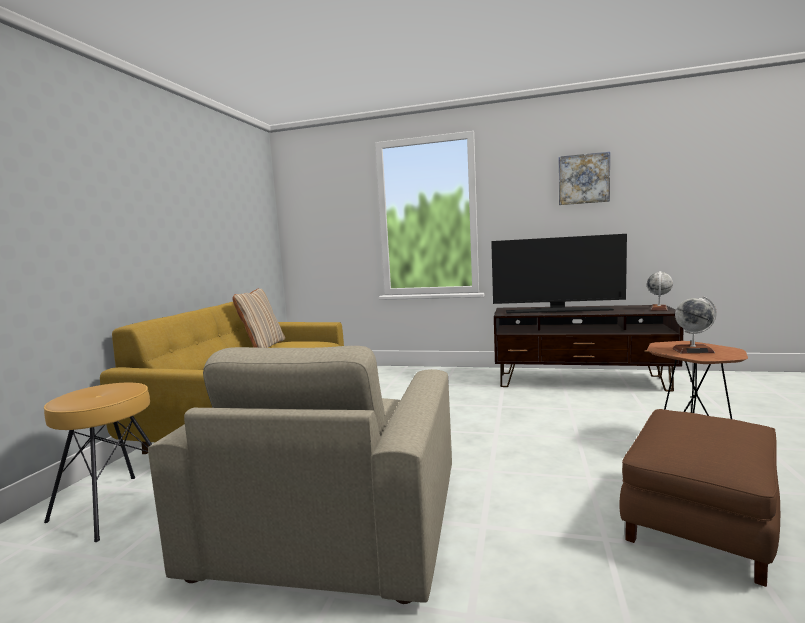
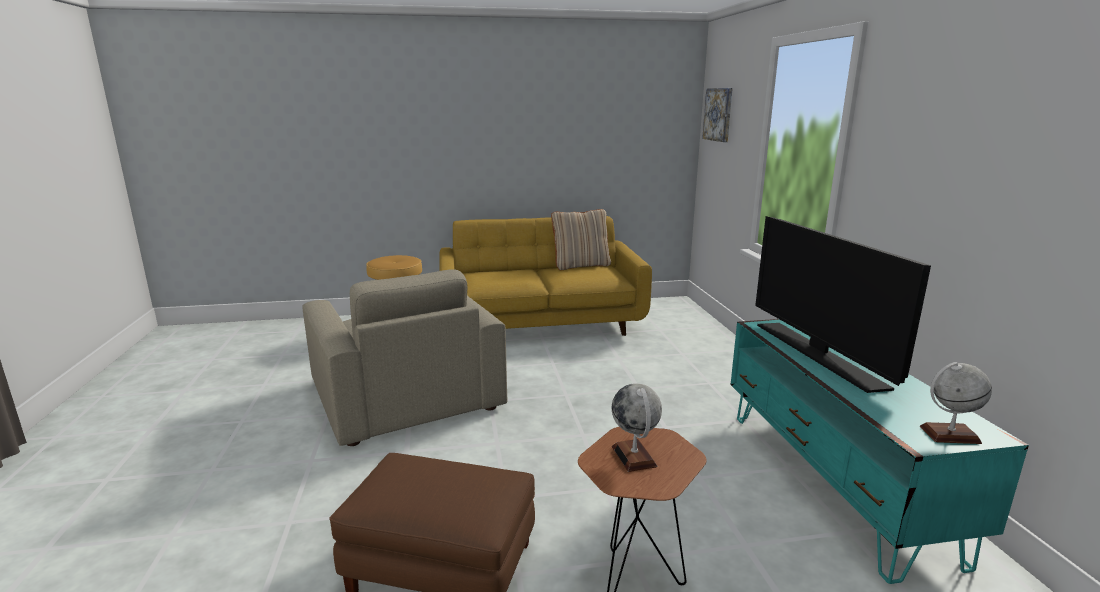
camera: 65 degrees right, 10 degrees up
(334, 517) = (404, 394): beige armchair -> beige armchair turned 105 degrees counterclockwise
(580, 382) = (832, 481): brown tv stand -> turquoise tv stand
(583, 179) = (994, 129): picture -> picture (718, 114)

